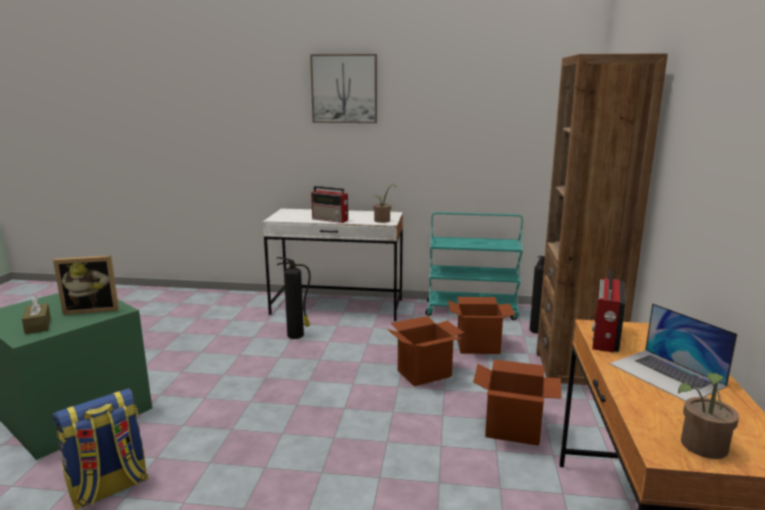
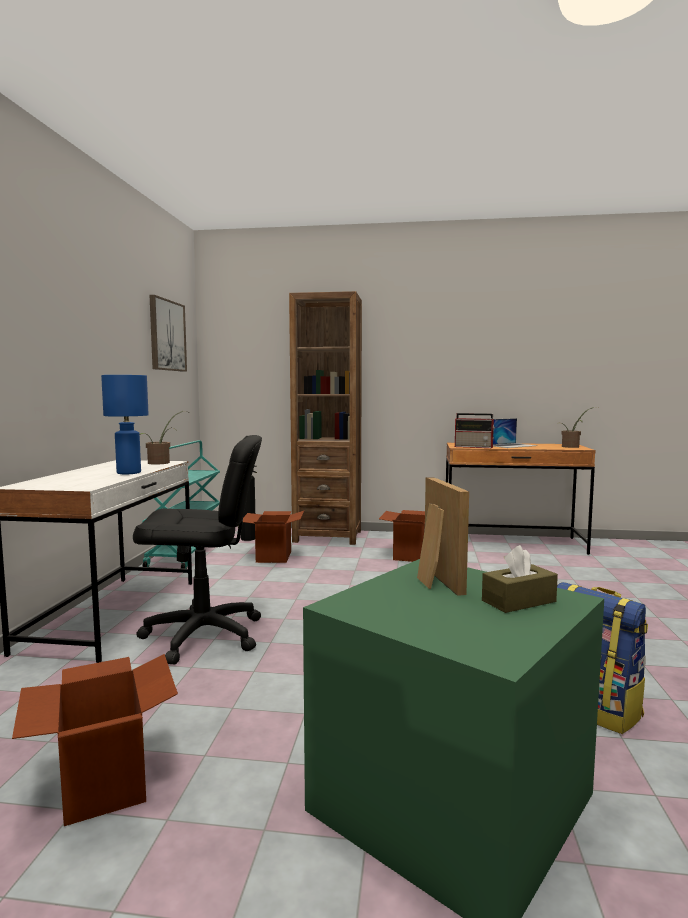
camera: 90 degrees left, 10 degrees down
(296, 335) = (203, 635): fire extinguisher -> black office chair
(331, 220) = (129, 473): radio -> blue table lamp
(344, 89) = (50, 284): picture -> picture (167, 335)
(424, 373) = (325, 575): cardboard box -> cardboard box (103, 783)

